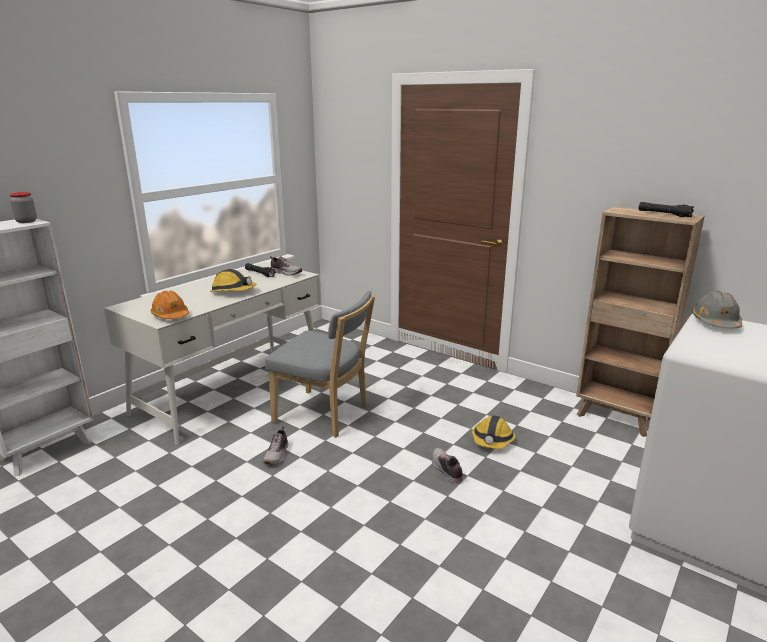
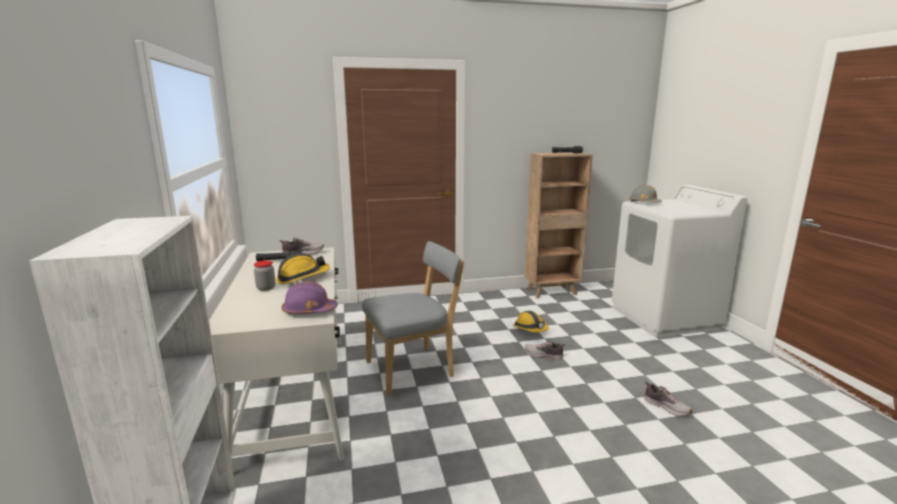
camera: 50 degrees left, 5 degrees down
(26, 221) = (150, 220): jar -> jar (266, 288)
(170, 315) = (309, 311): orange hard hat -> purple hard hat
(277, 455) = (440, 410): shoe -> shoe (666, 407)

